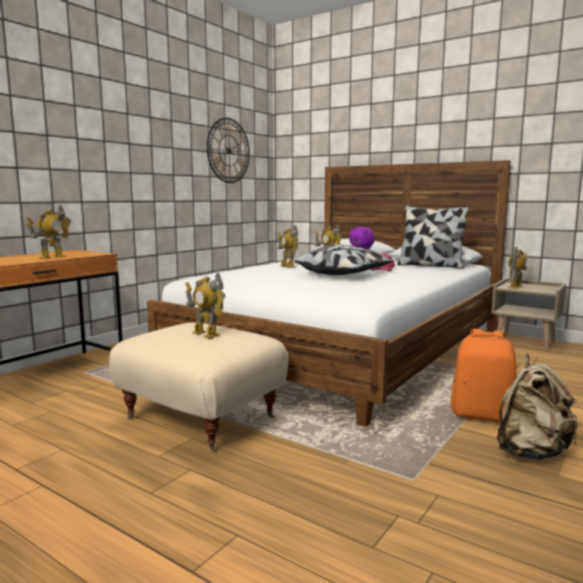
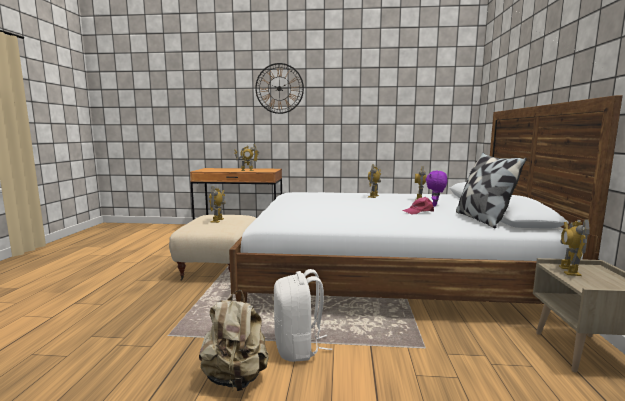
camera: 60 degrees right, 0 degrees up
(228, 150) = (417, 103): wall clock -> wall clock (279, 88)
(344, 275) = (365, 208): pillow -> none
(482, 415) = (298, 348): orange backpack -> white backpack
(515, 287) = (569, 271): toy robot -> toy robot turned 90 degrees counterclockwise

